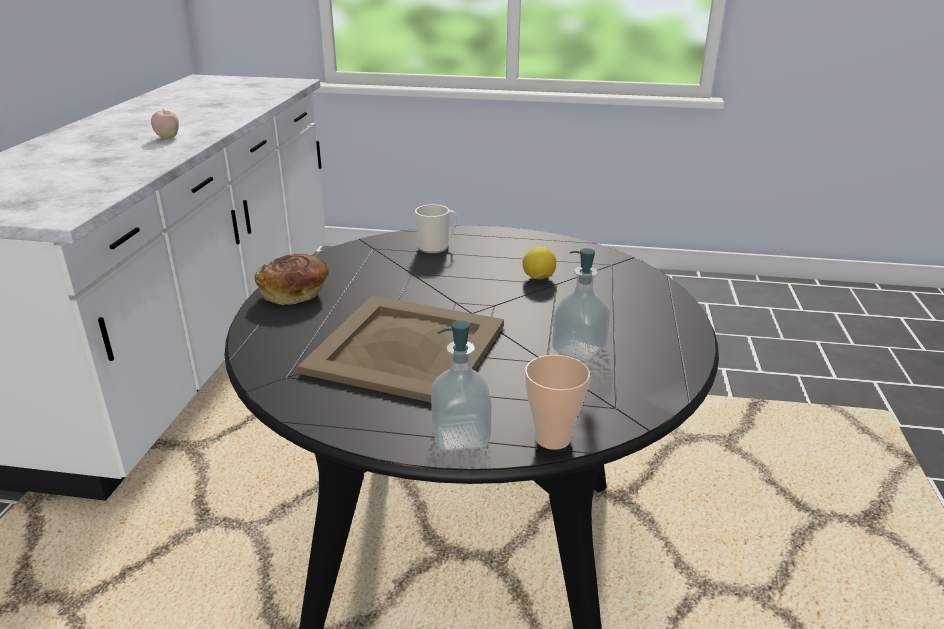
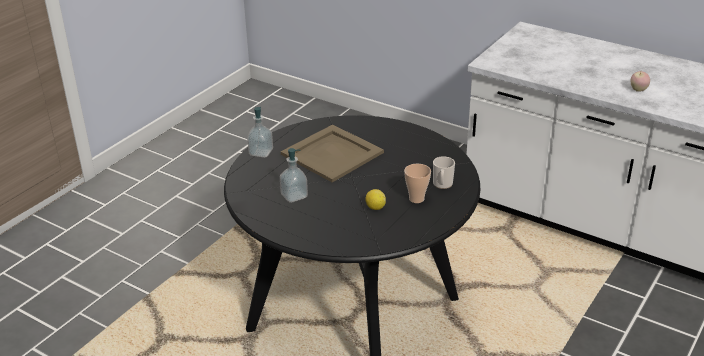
camera: 115 degrees right, 5 degrees up
(295, 293) = (407, 134): bread -> none
(552, 438) = (242, 170): cup -> cup (416, 199)

